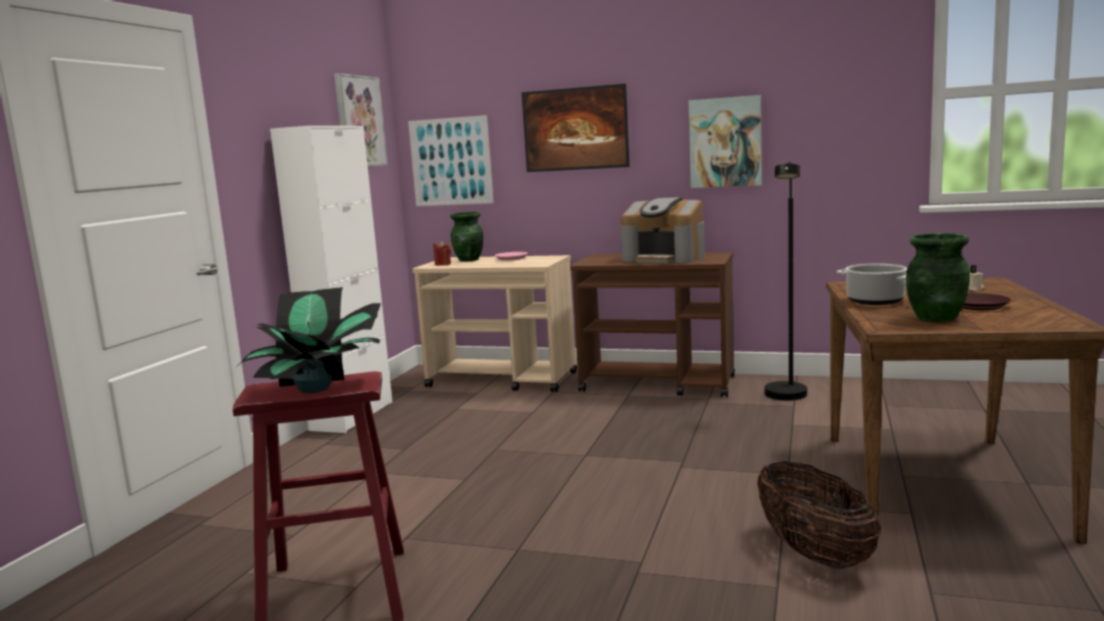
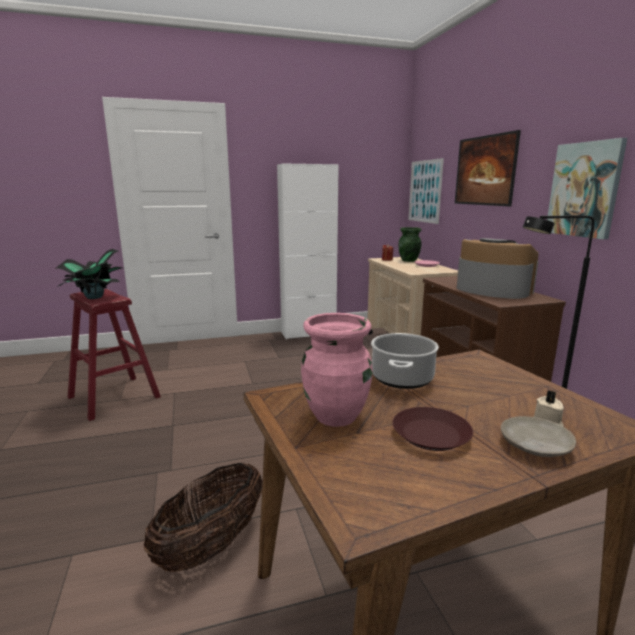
camera: 55 degrees right, 5 degrees up
(359, 122) = (366, 162): picture -> none
(664, 258) = (492, 290): coffee machine -> coffee machine turned 135 degrees clockwise
(935, 318) = (336, 416): green vase -> pink vase
(1002, 294) = (534, 446): none -> beige plate

